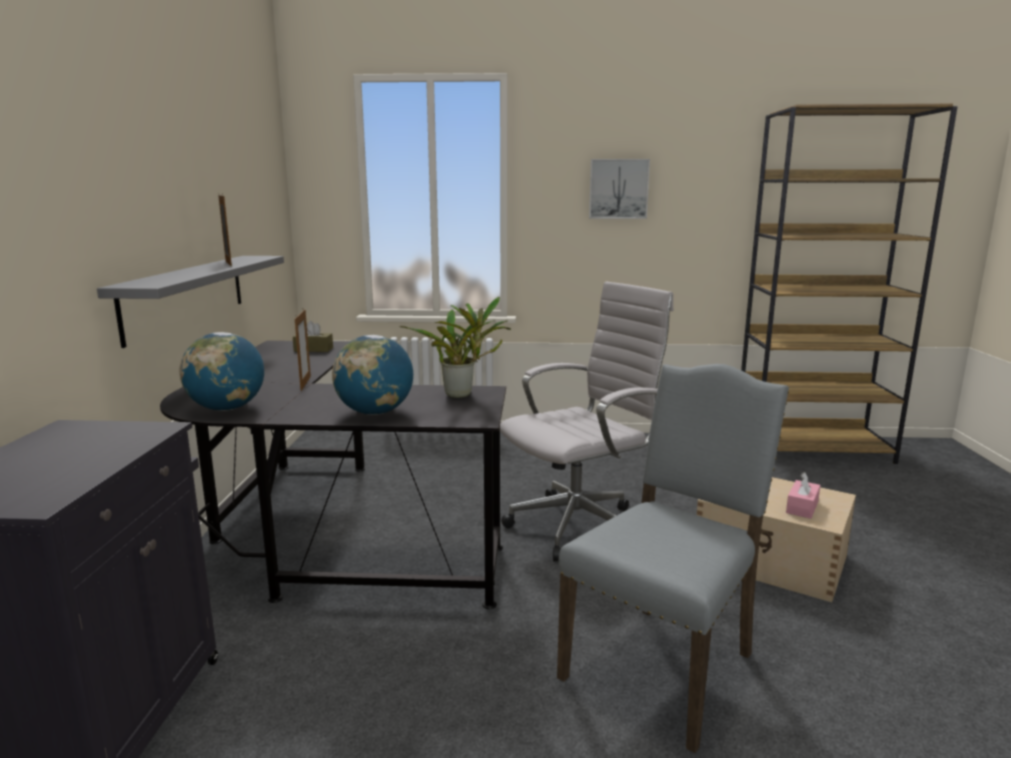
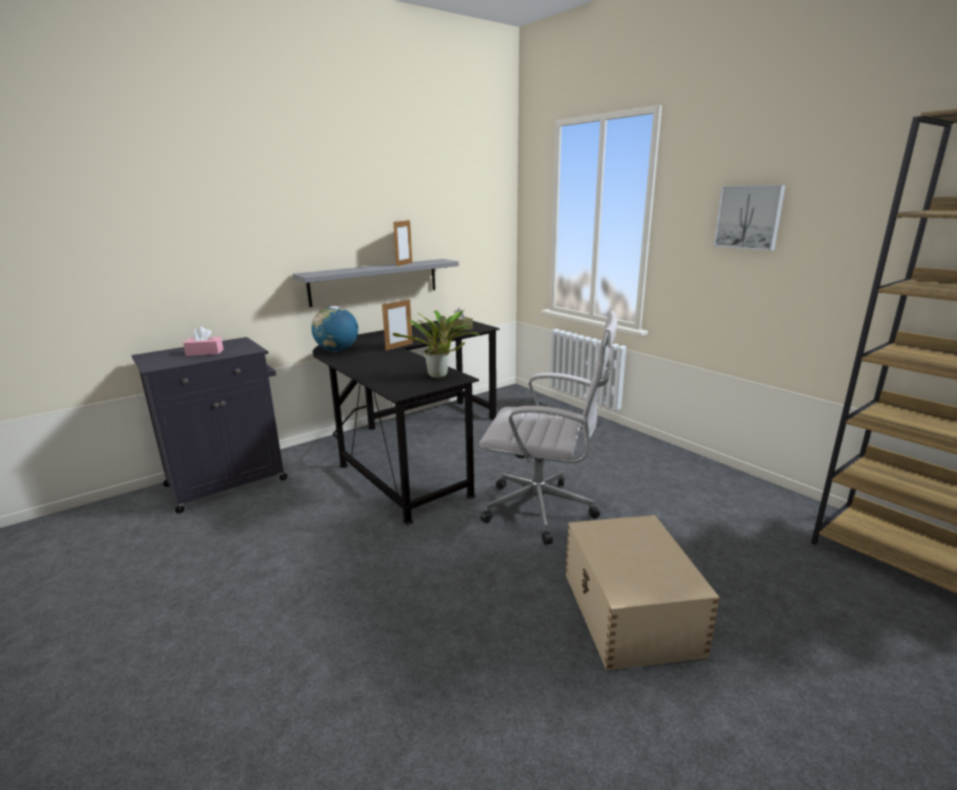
camera: 50 degrees right, 5 degrees up
(375, 412) = (375, 372): globe -> none
(664, 665) = (417, 610): grey chair -> none
(802, 507) = (634, 573): pink tissue box -> pink tissue box (205, 352)

